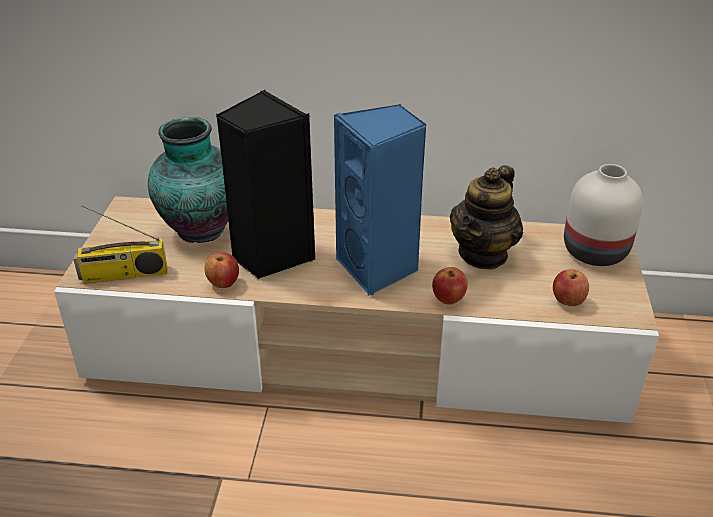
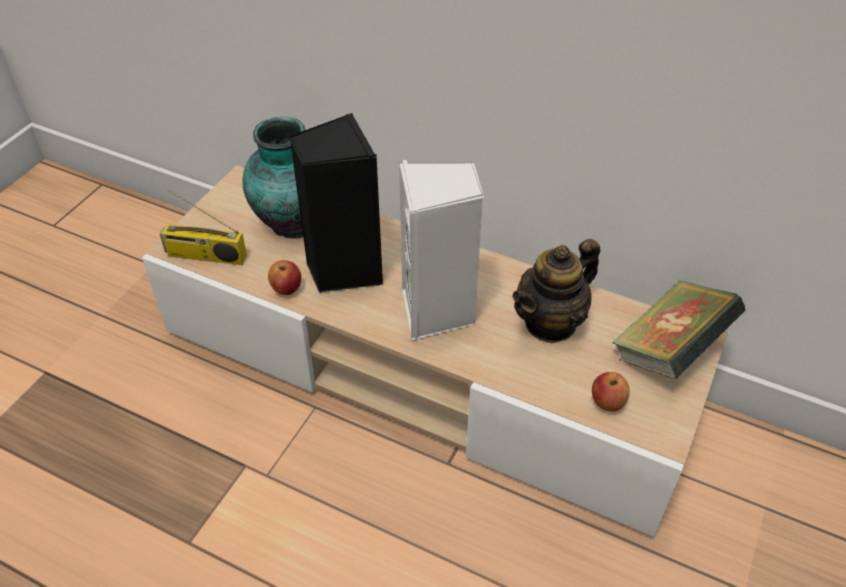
camera: 20 degrees right, 10 degrees up
(379, 269) = (437, 312): blue speaker -> white speaker
(449, 299) = (487, 366): apple -> none
(593, 251) = (669, 350): white vase -> book

